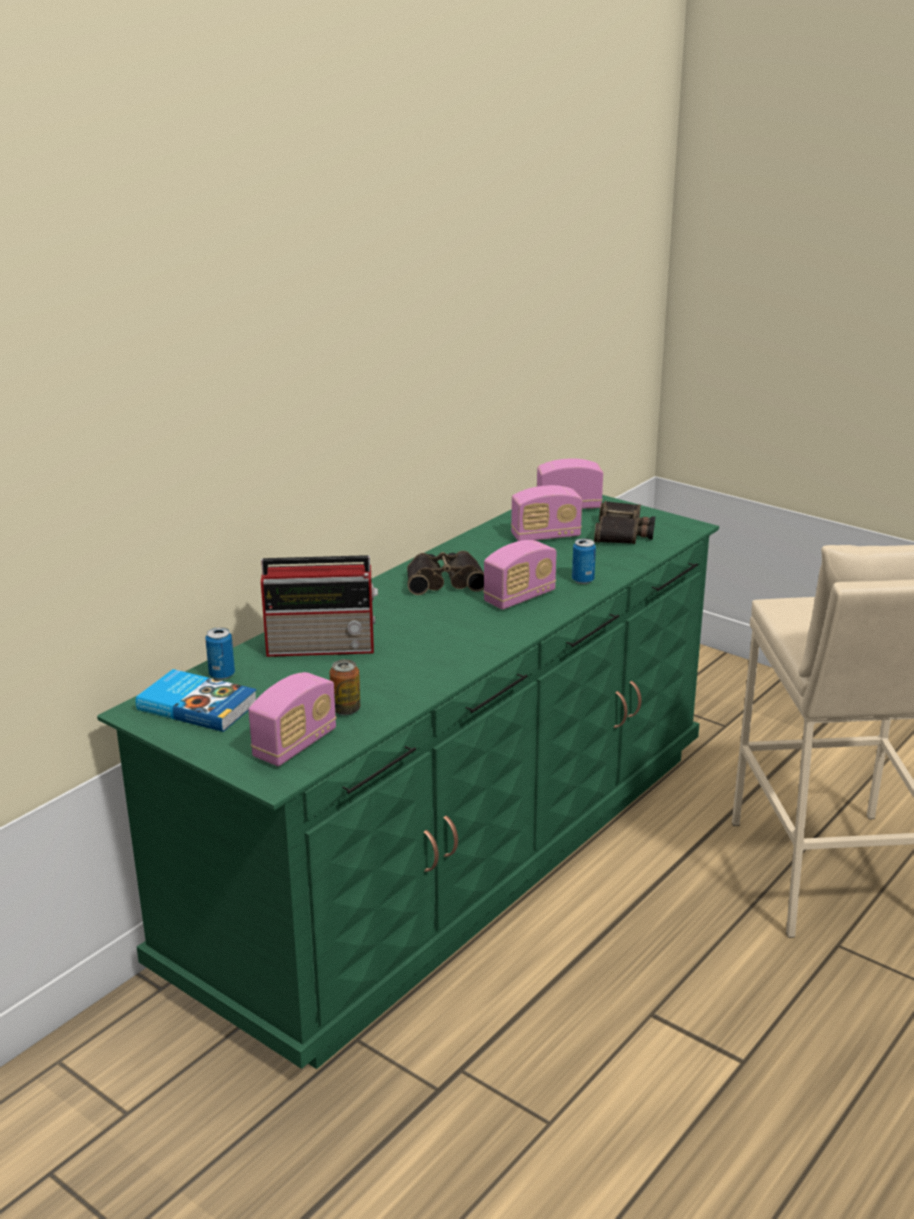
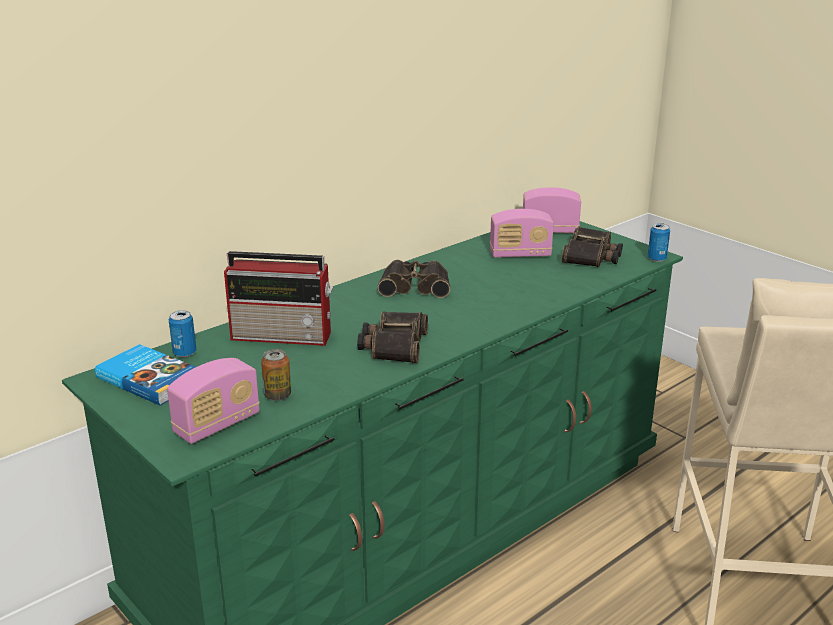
camera: 10 degrees right, 0 degrees up
(447, 646) = (393, 345): none -> binoculars
(520, 597) = (476, 306): radio -> none
(583, 580) = (540, 295): can -> can (656, 259)

